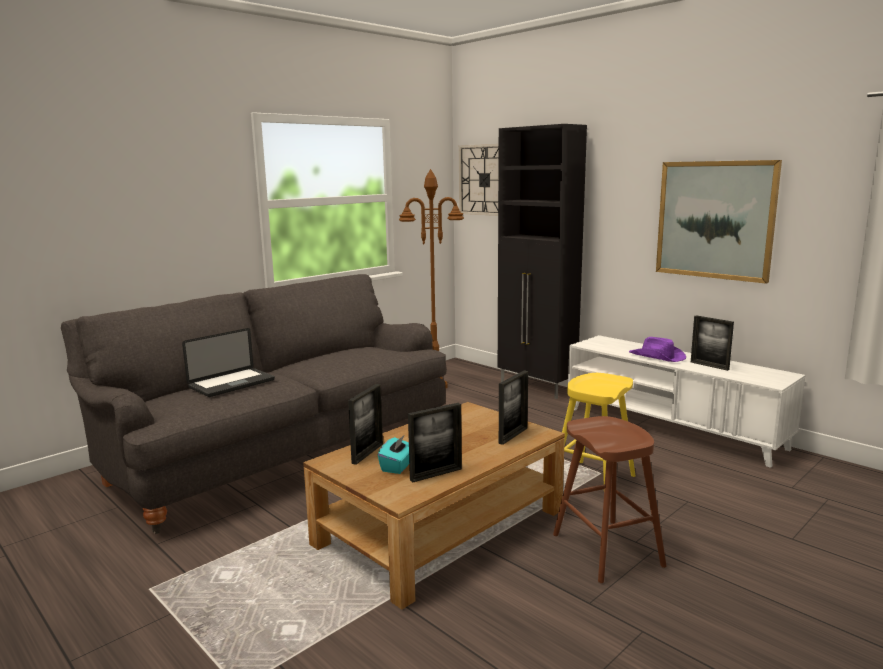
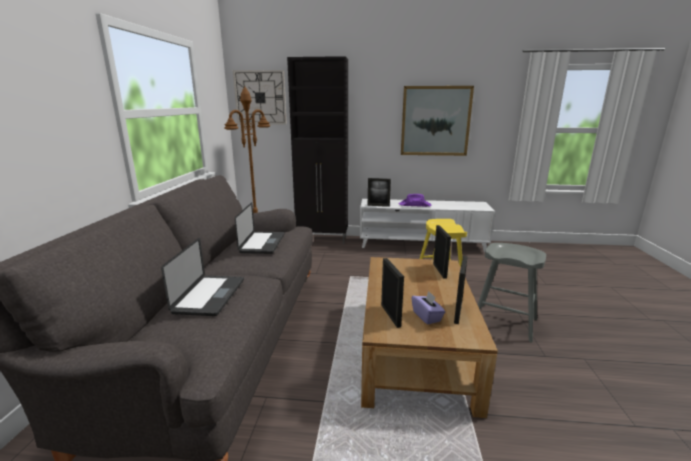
camera: 40 degrees left, 5 degrees up
(351, 355) = (262, 243): none -> laptop
(397, 466) = (427, 316): turquoise tissue box -> purple tissue box
(607, 550) = (504, 322): brown stool -> grey stool
(709, 366) = (445, 205): picture frame -> picture frame (378, 205)

